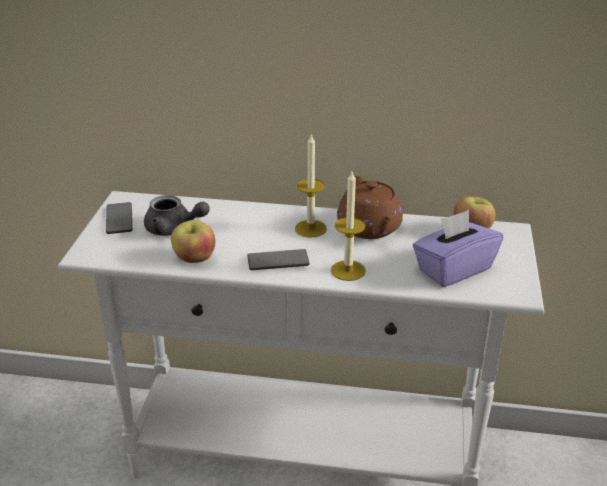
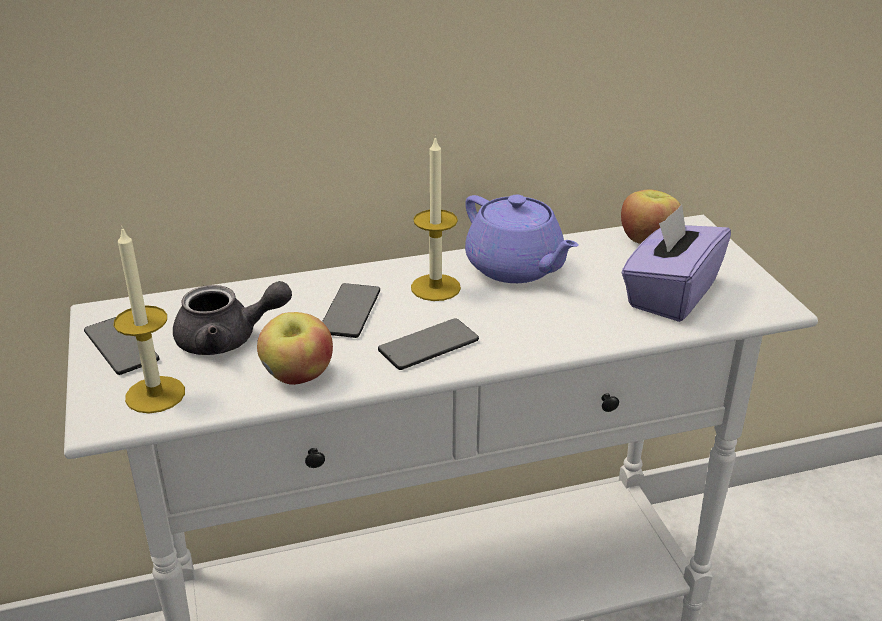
camera: 25 degrees left, 0 degrees up
(250, 230) = (350, 312): none -> phone
(348, 270) = (538, 333): candle -> candle (155, 394)
(369, 228) = (516, 268): brown teapot -> purple teapot

